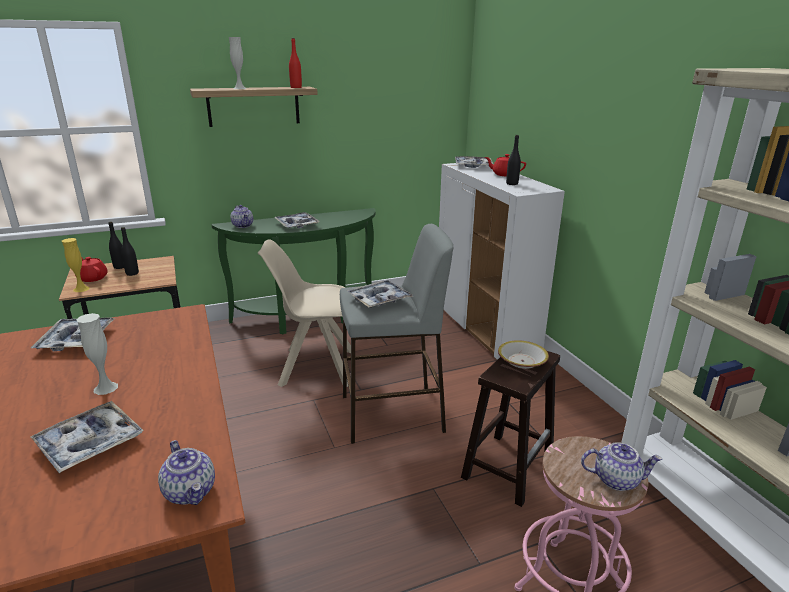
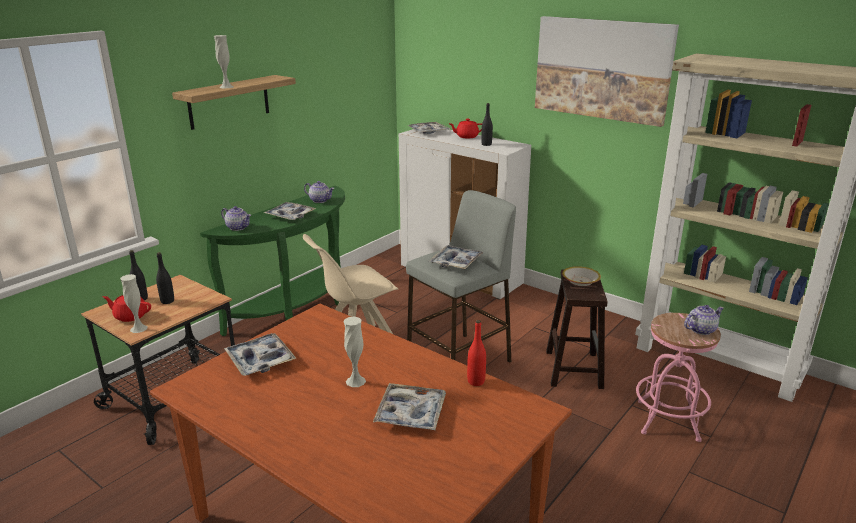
camera: 30 degrees left, 0 degrees up
(81, 289) = (138, 328): yellow vase -> white vase
(191, 491) = (522, 410): teapot -> teapot (320, 200)
(296, 87) = (272, 78): red bottle -> red bottle (476, 381)
(647, 96) = (602, 69): none -> picture

